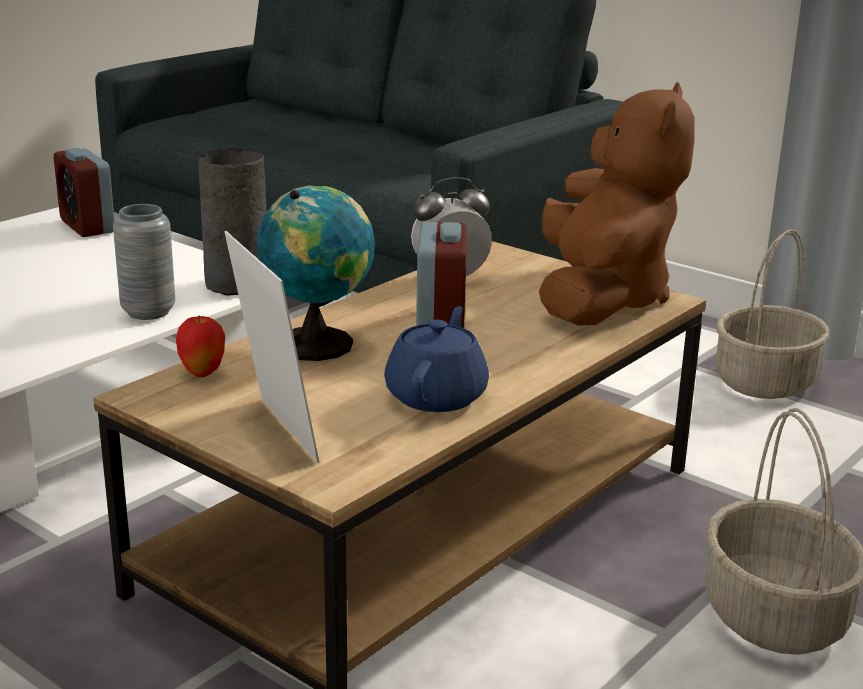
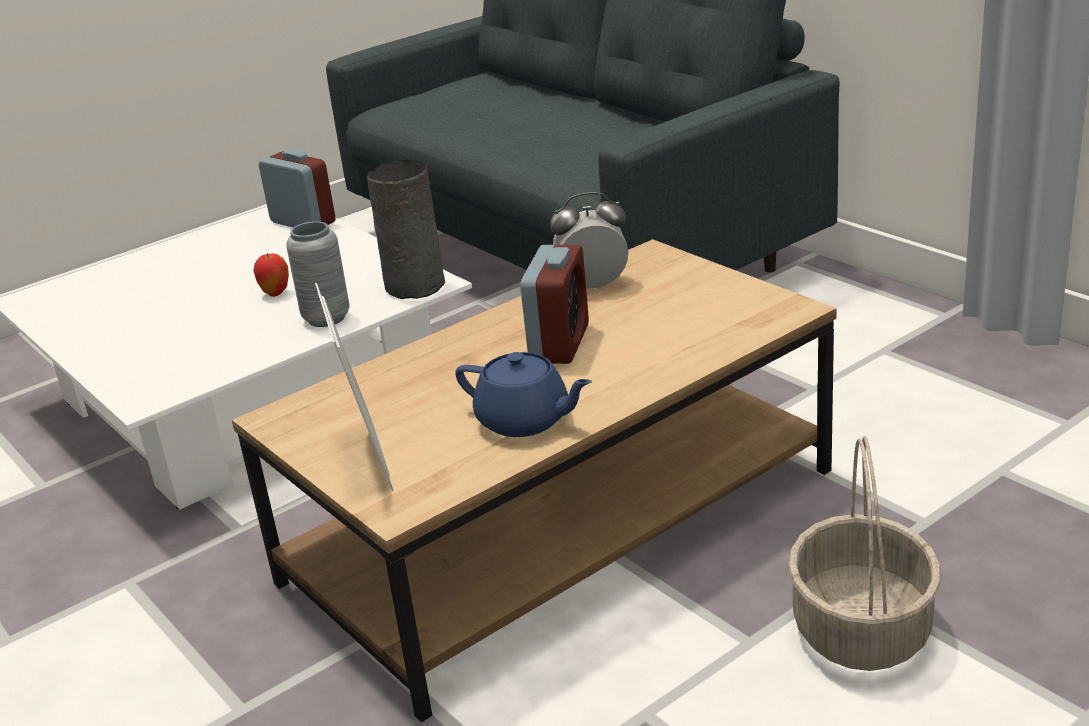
camera: 15 degrees right, 5 degrees up
(87, 226) = (303, 222): alarm clock -> alarm clock turned 150 degrees clockwise
(202, 373) = (329, 395): apple -> apple (276, 293)
(319, 343) = (442, 362): globe -> none
(437, 396) = (524, 421): blue teapot -> blue teapot turned 90 degrees clockwise
(600, 299) = (728, 309): brown plush toy -> none
(765, 382) = (956, 370): basket -> none

